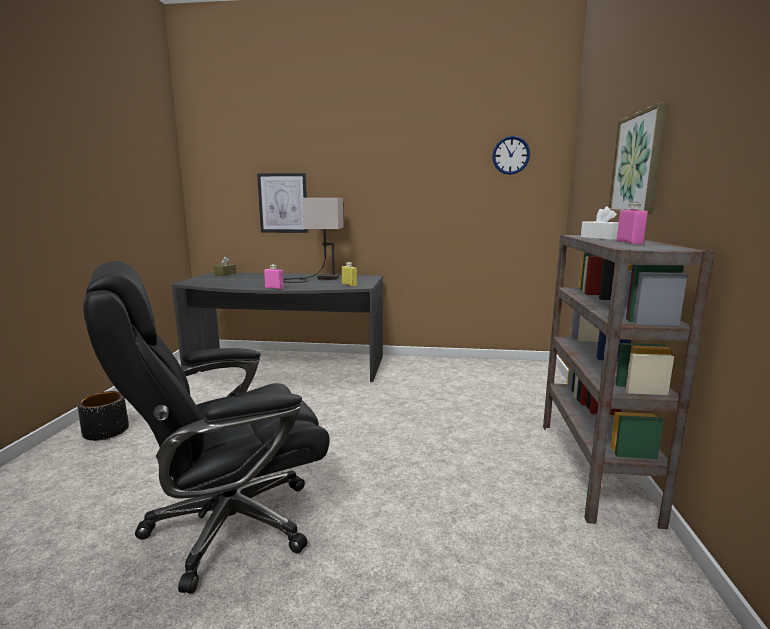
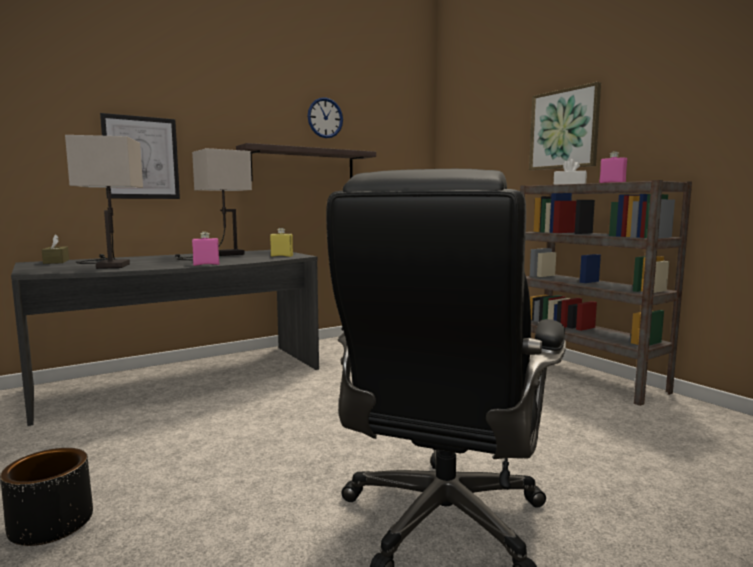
camera: 40 degrees left, 5 degrees down
(236, 280) = (108, 264): none -> table lamp
(411, 204) = (303, 166): none -> shelf
(510, 155) = (391, 122): wall clock -> wall clock (325, 118)

